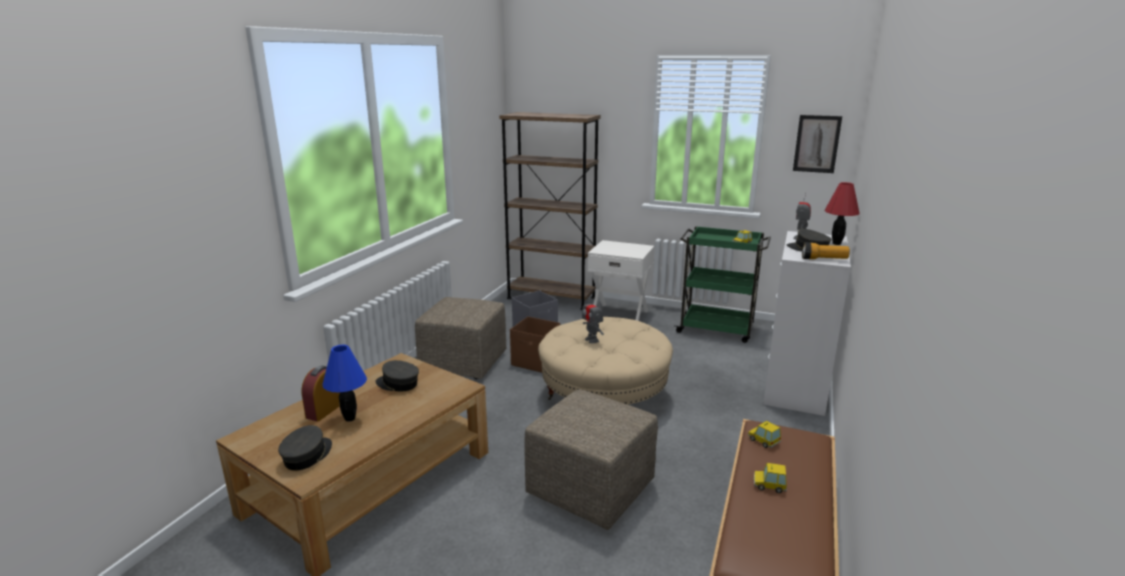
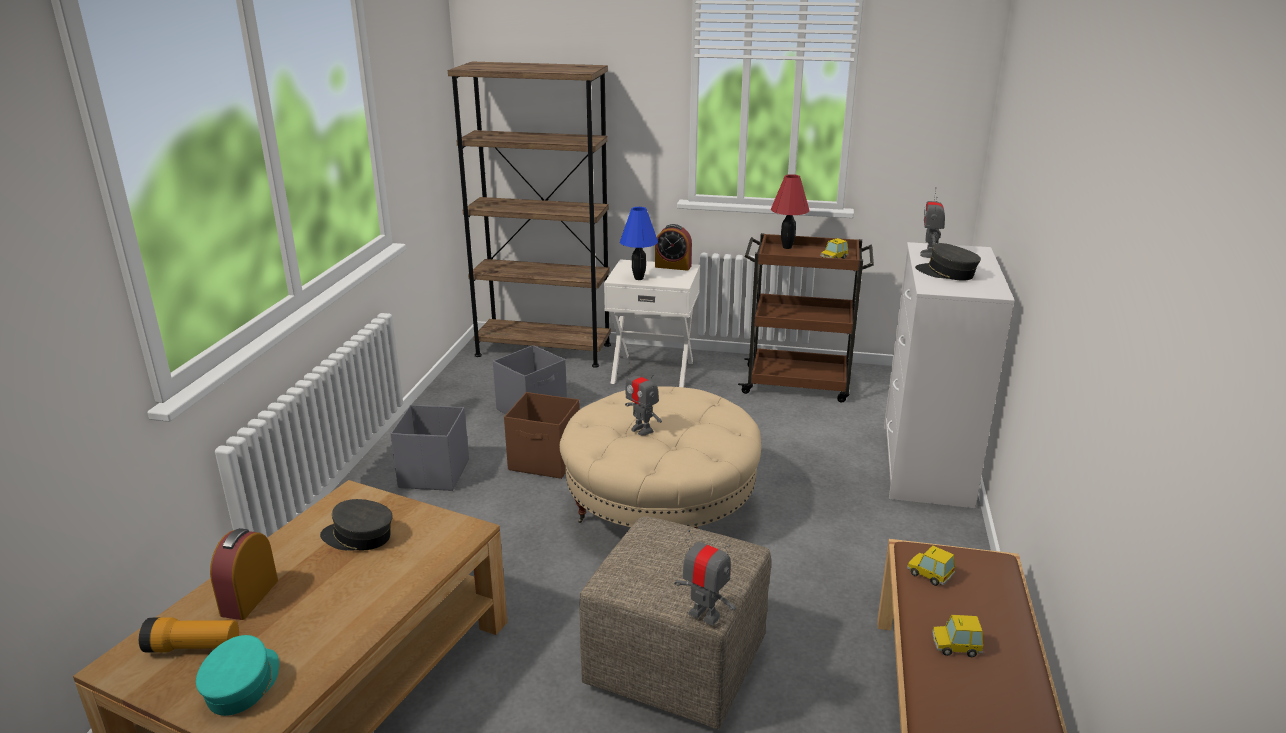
camera: 10 degrees left, 5 degrees up
(307, 455) = (242, 685): grey cap -> turquoise cap
(349, 419) = (295, 609): blue table lamp -> blue table lamp (638, 278)
(464, 364) = (433, 474): beige ottoman -> grey storage box
(600, 448) = (704, 615): none -> toy robot
(636, 245) = (673, 266): none -> alarm clock
(717, 329) = (798, 384): green cart -> brown cart
(816, 144) = (934, 106): picture -> none
(824, 259) = (974, 289): flashlight -> flashlight (193, 647)
(836, 244) = (982, 261): red table lamp -> red table lamp (787, 247)

